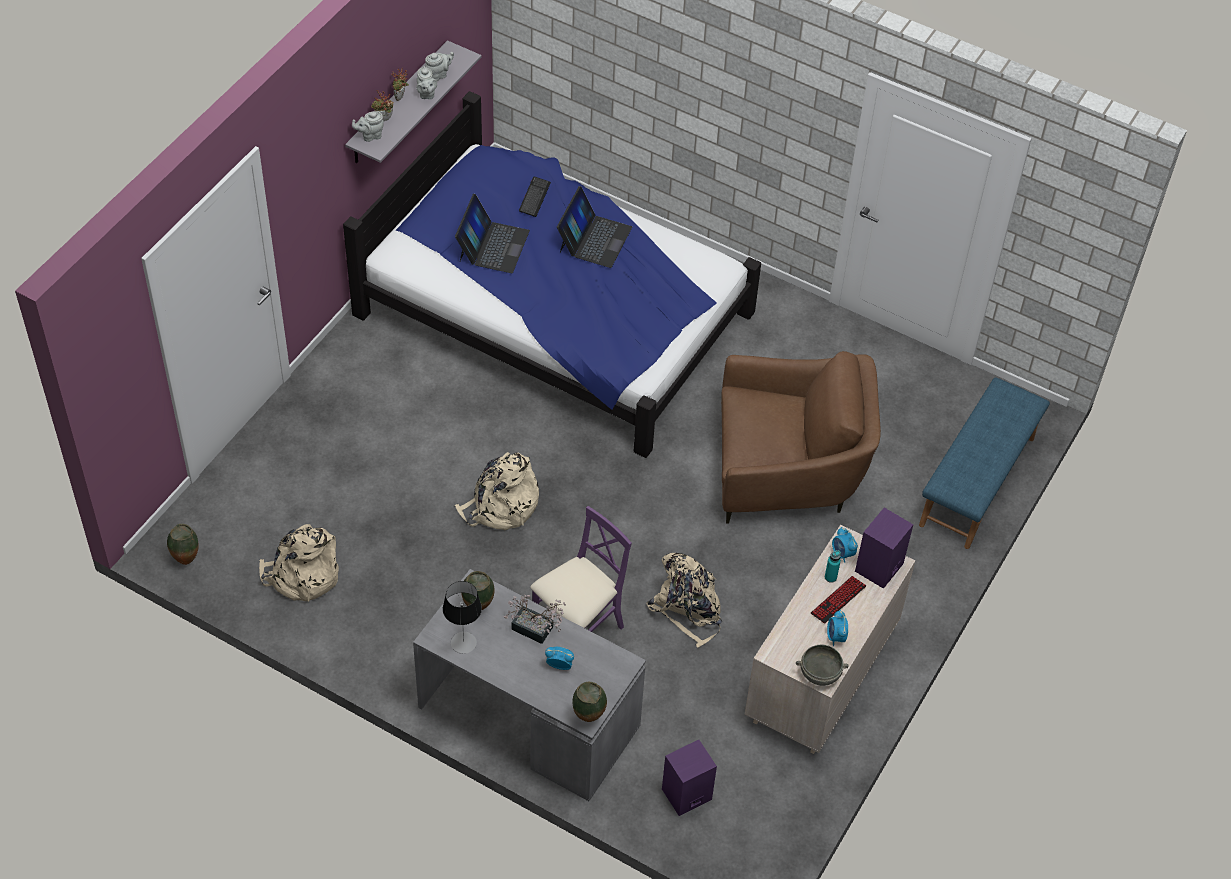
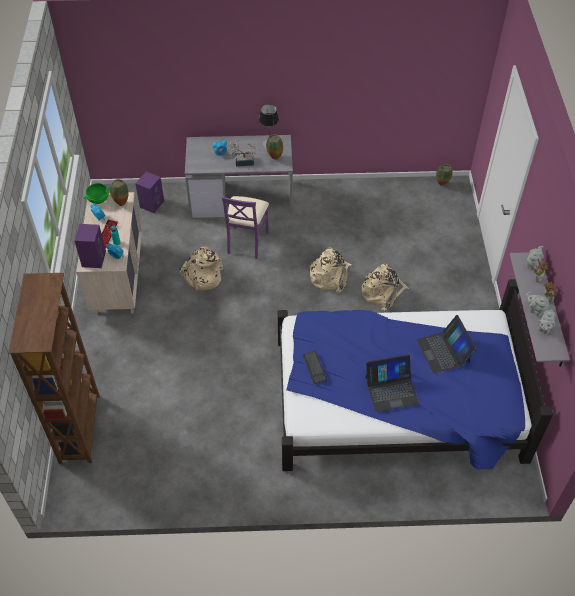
camera: 150 degrees right, 0 degrees up
(302, 575) = (388, 203): beige backpack -> beige backpack (382, 293)
(534, 197) = (452, 399): keyboard -> keyboard (314, 367)
(589, 718) = (193, 142): vase -> vase (121, 203)
(594, 239) = (391, 390): laptop -> laptop turned 90 degrees counterclockwise
(788, 472) = (195, 374): brown armchair -> none
(819, 674) = (98, 199): grey bowl -> green bowl
(978, 482) = (80, 428): blue bench -> brown bookcase

